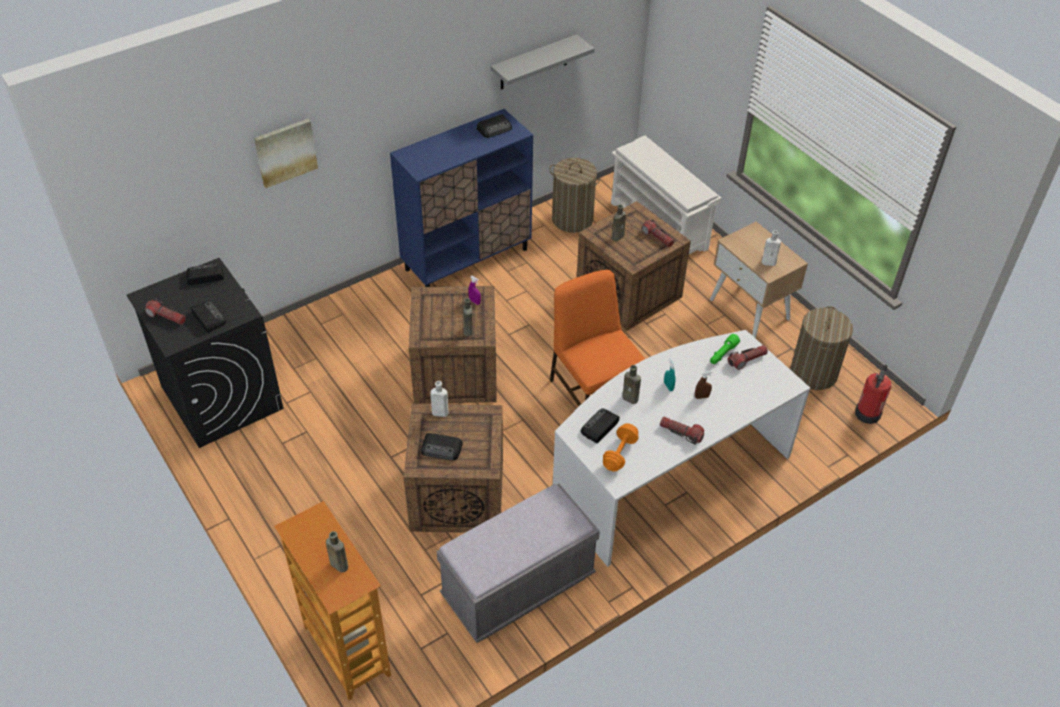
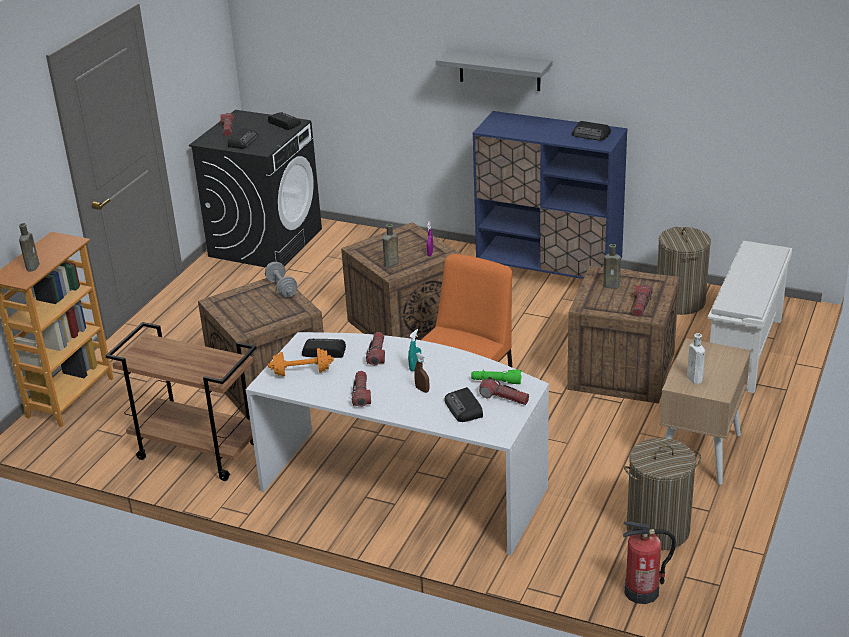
camera: 60 degrees right, 15 degrees down
(285, 152) = (396, 58): picture -> none
(439, 413) = (282, 288): white bottle -> grey dumbbell
(442, 449) = (243, 304): radio -> radio (464, 409)
(518, 587) = (196, 452): grey bench -> brown cart
(534, 63) = (674, 95): grey shelf -> grey shelf (499, 70)
(631, 399) = (377, 354): brown bottle -> flashlight

